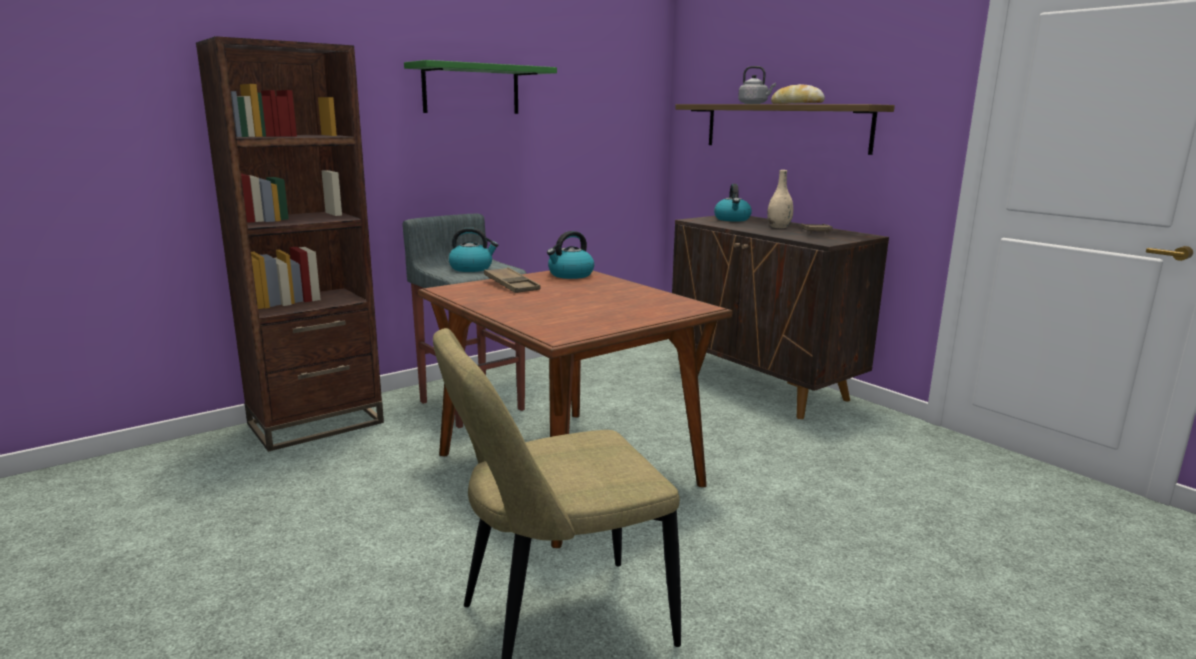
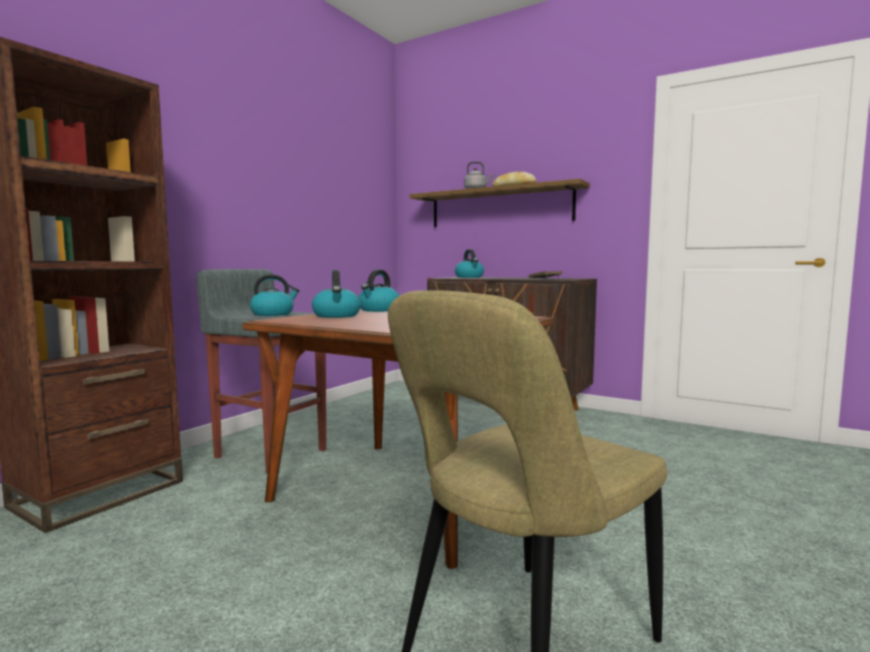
camera: 20 degrees left, 10 degrees down
(471, 89) = (250, 163): green shelf -> none
(511, 285) = (337, 316): brown tray -> kettle
(779, 227) = (513, 278): beige vase -> none

